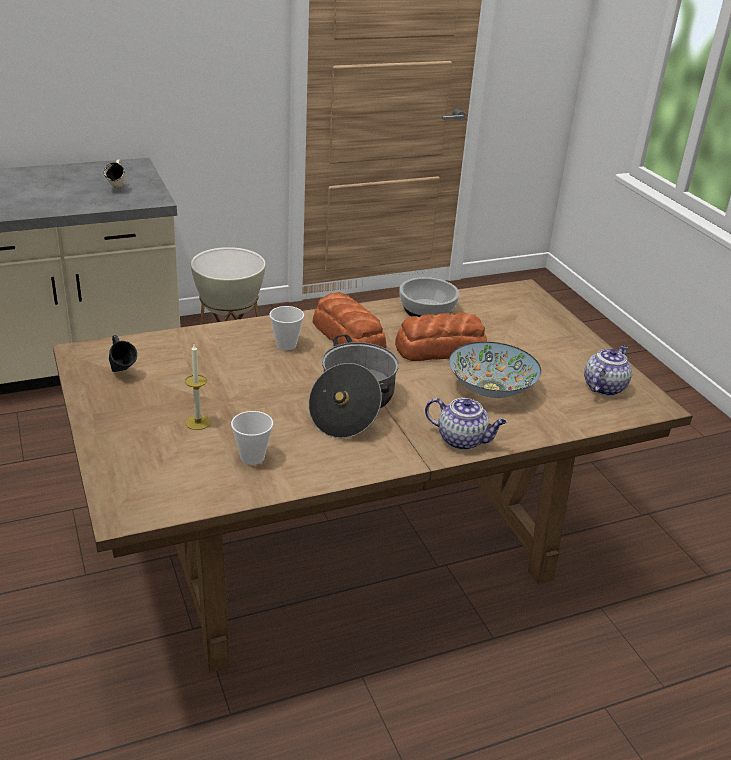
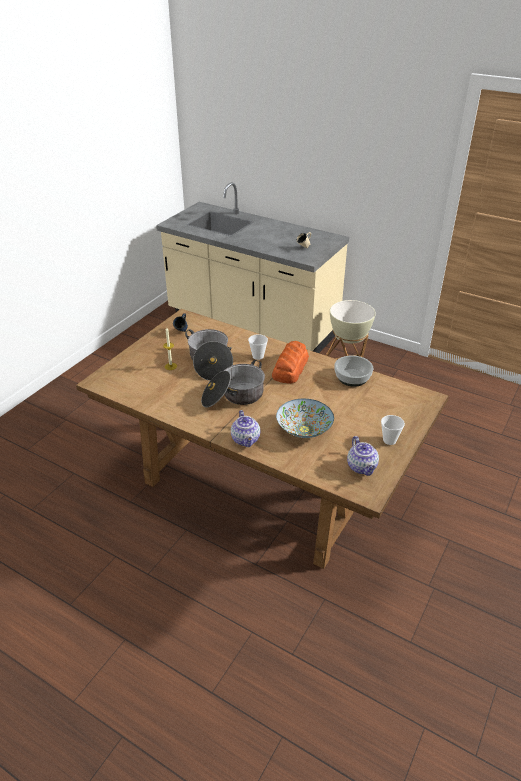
camera: 55 degrees right, 5 degrees up
(243, 386) = (210, 363): none -> cooking pot
(252, 457) = (163, 391): cup -> cup (389, 440)
(439, 348) = (319, 397): bread -> none
(604, 387) = (362, 467): teapot -> teapot turned 75 degrees clockwise

